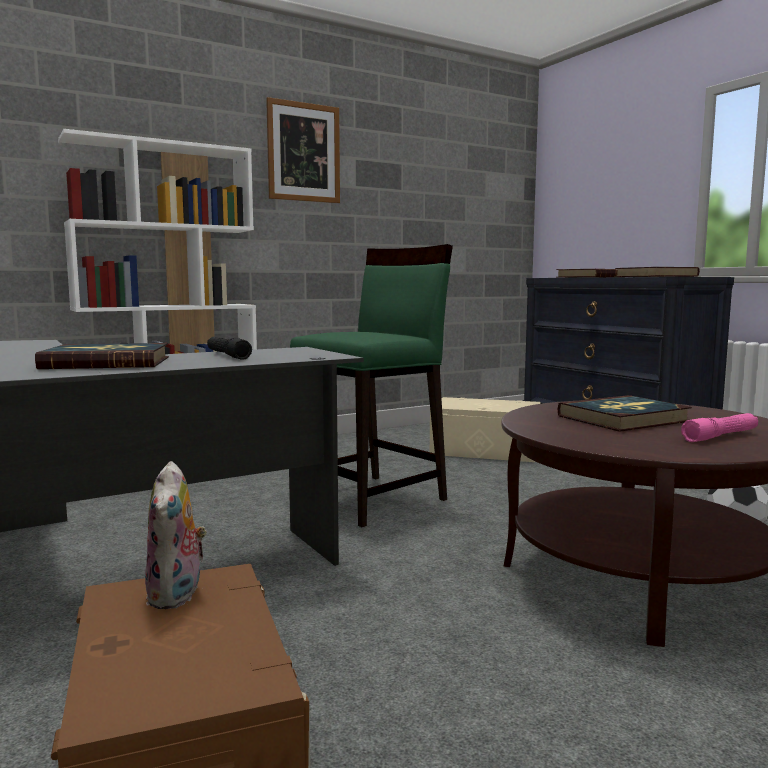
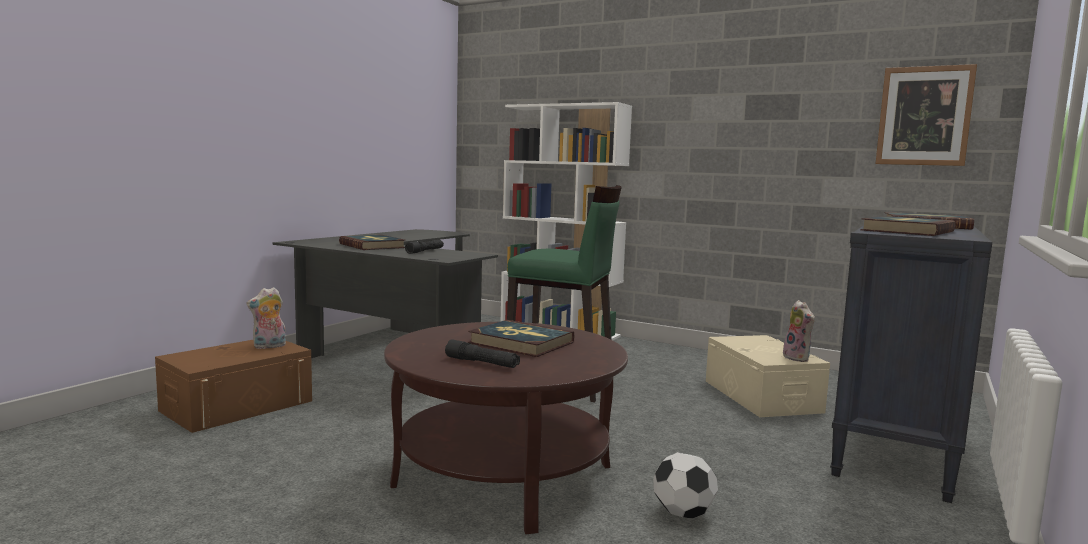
camera: 60 degrees right, 0 degrees up
(303, 152) = (691, 95): picture -> picture (924, 116)
(523, 404) = (798, 358): none -> plush toy
(720, 436) = (482, 363): pink flashlight -> black flashlight

